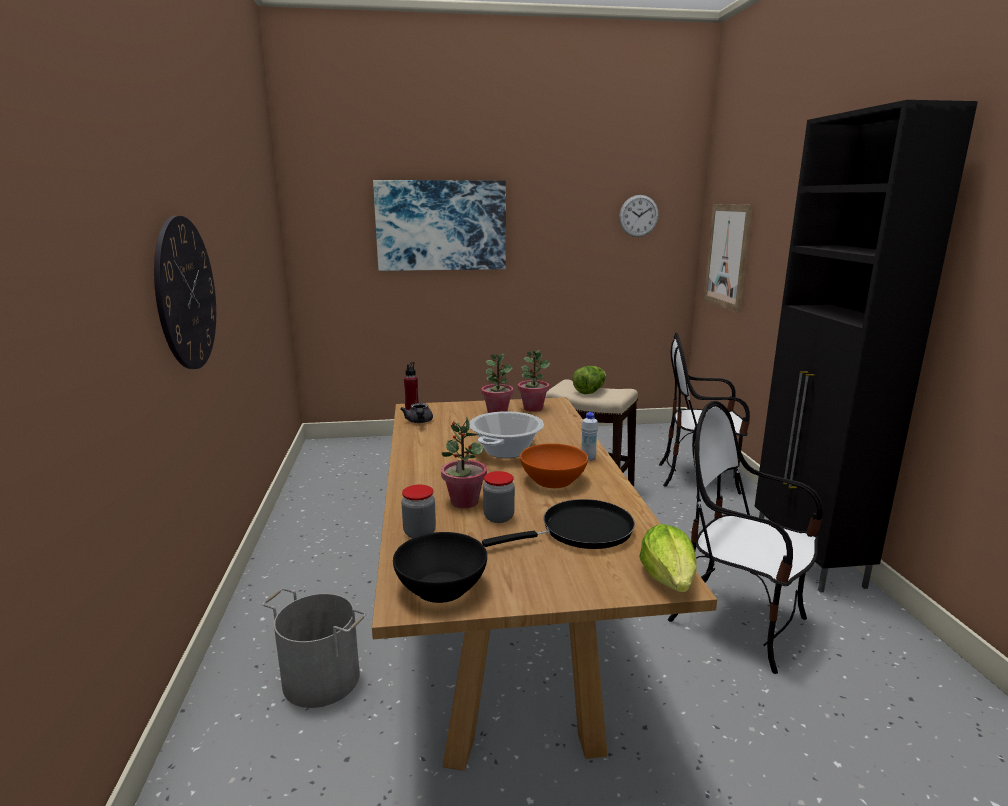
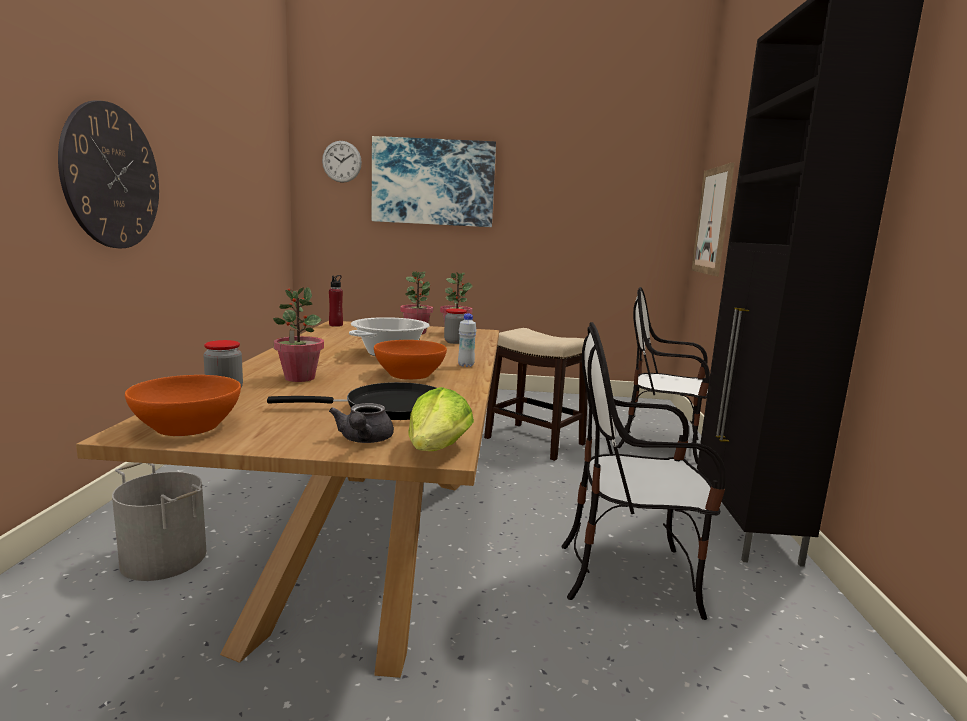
camera: 10 degrees right, 5 degrees down
(419, 422) = (333, 331): grey teapot -> grey teapot (364, 440)
(441, 587) = (188, 426): black bowl -> orange bowl
(498, 517) = (318, 390): jar -> jar (455, 342)
(590, 391) = (540, 337): lettuce -> none
(638, 216) = (629, 183): wall clock -> wall clock (341, 161)
(738, 622) = (629, 576): chair -> chair turned 45 degrees counterclockwise

